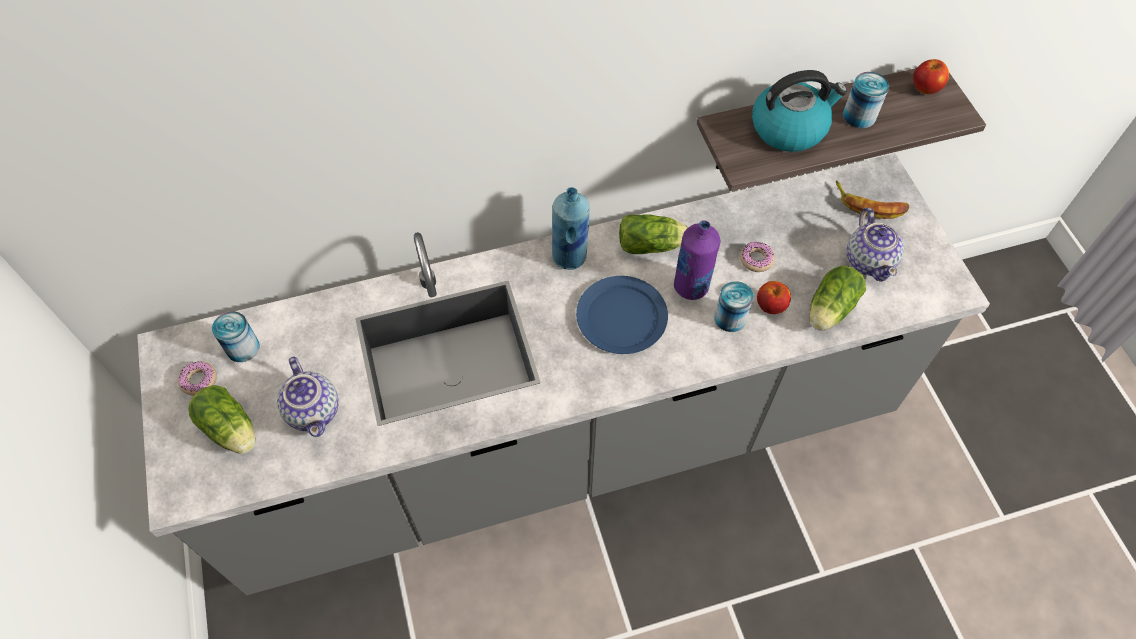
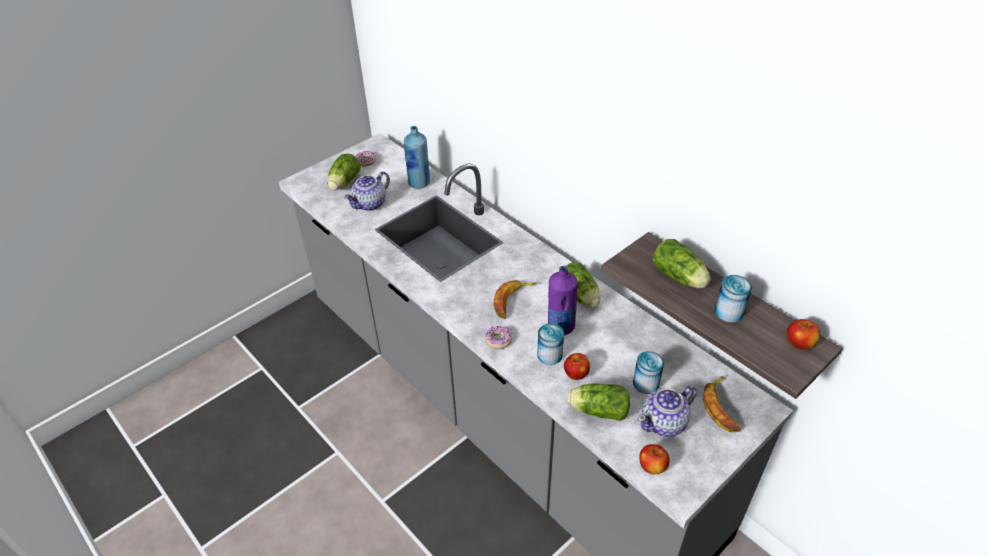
camera: 65 degrees right, 15 degrees down
(243, 347) = (393, 166): can -> can (646, 383)
(570, 256) = (541, 261): blue bottle -> blue bottle (419, 183)
(622, 317) = (512, 301): blue plate -> banana
(756, 259) = (611, 354): donut -> donut (498, 340)
(789, 128) = (680, 278): kettle -> lettuce
(920, 298) = (652, 467): none -> apple

